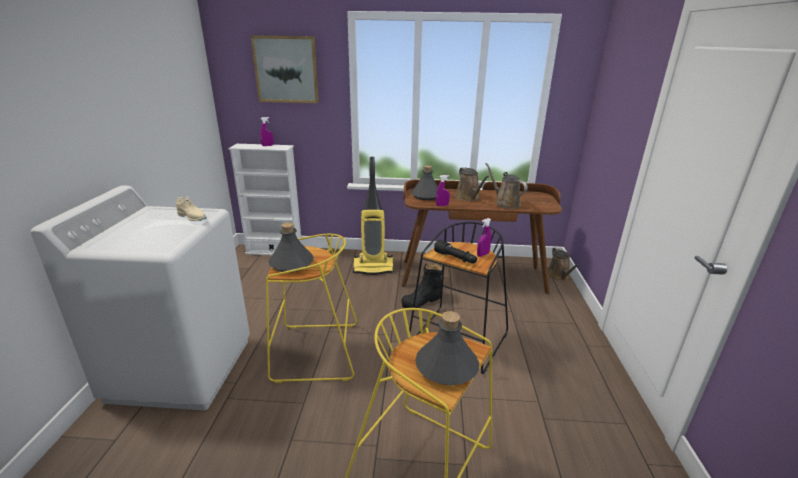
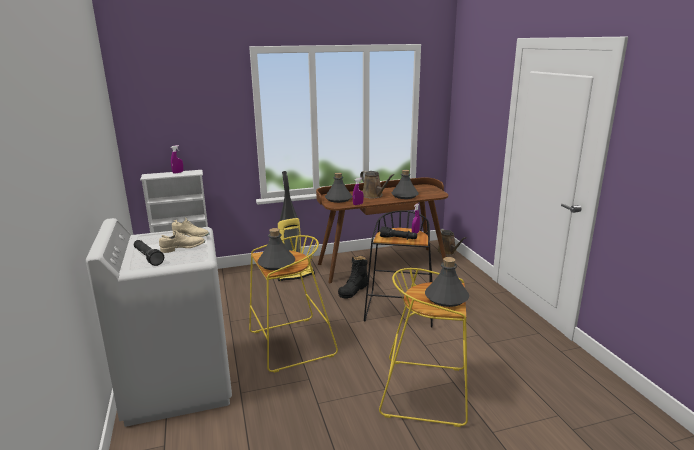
camera: 20 degrees left, 5 degrees down
(121, 236) = (148, 257): none -> black flashlight
(166, 231) = (183, 248): none -> beige shoe
(286, 69) = (193, 100): picture -> none
(505, 203) = (404, 196): brown watering can -> grey bottle

